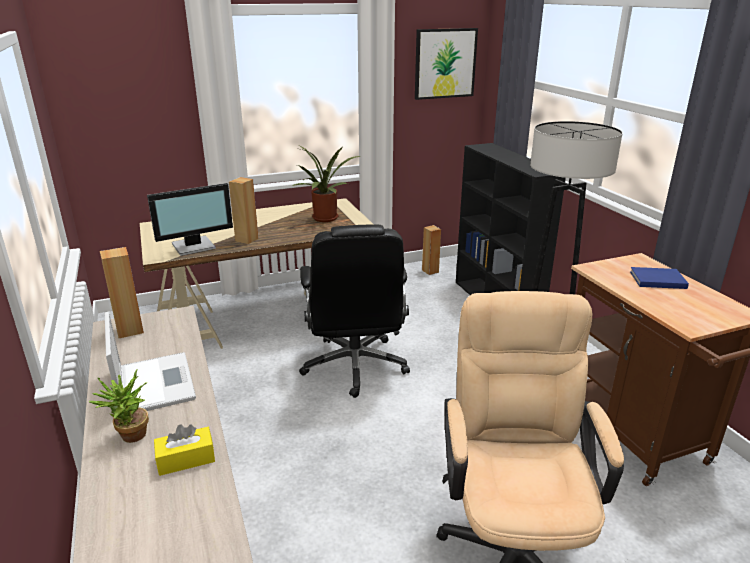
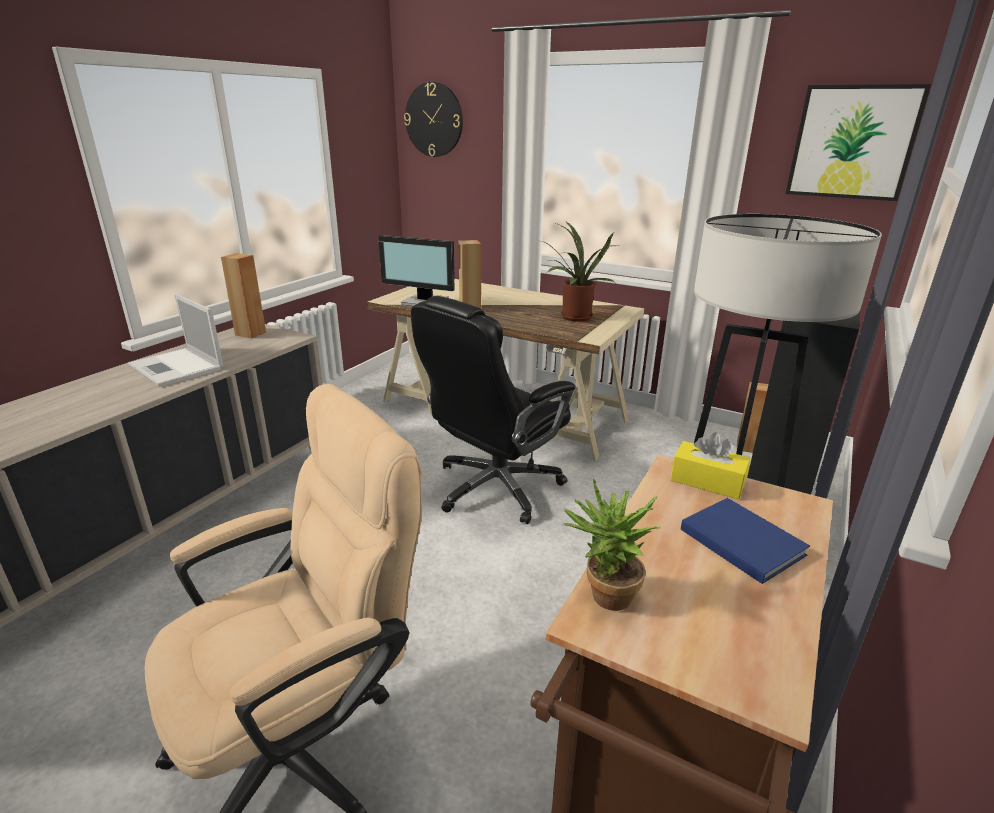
camera: 50 degrees right, 0 degrees up
(96, 69) = (434, 120): none -> wall clock
(130, 438) = (92, 388): potted plant -> potted plant (603, 597)
(154, 383) = (177, 367): laptop -> laptop turned 105 degrees clockwise
(186, 459) = (70, 416): yellow tissue box -> yellow tissue box (707, 481)

